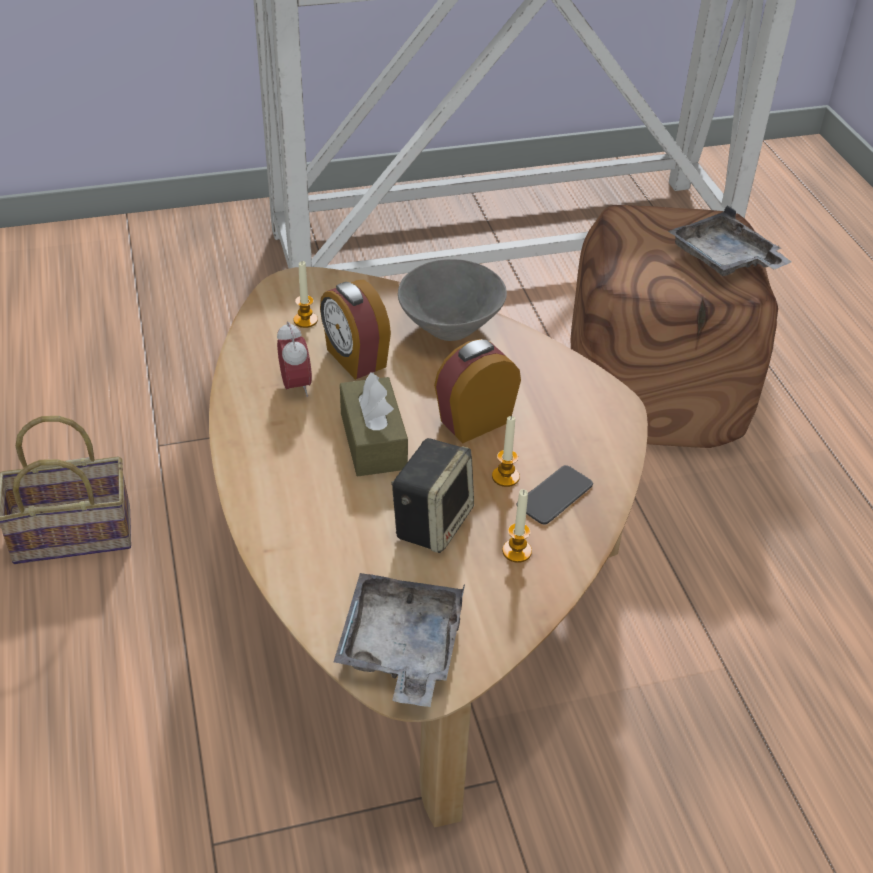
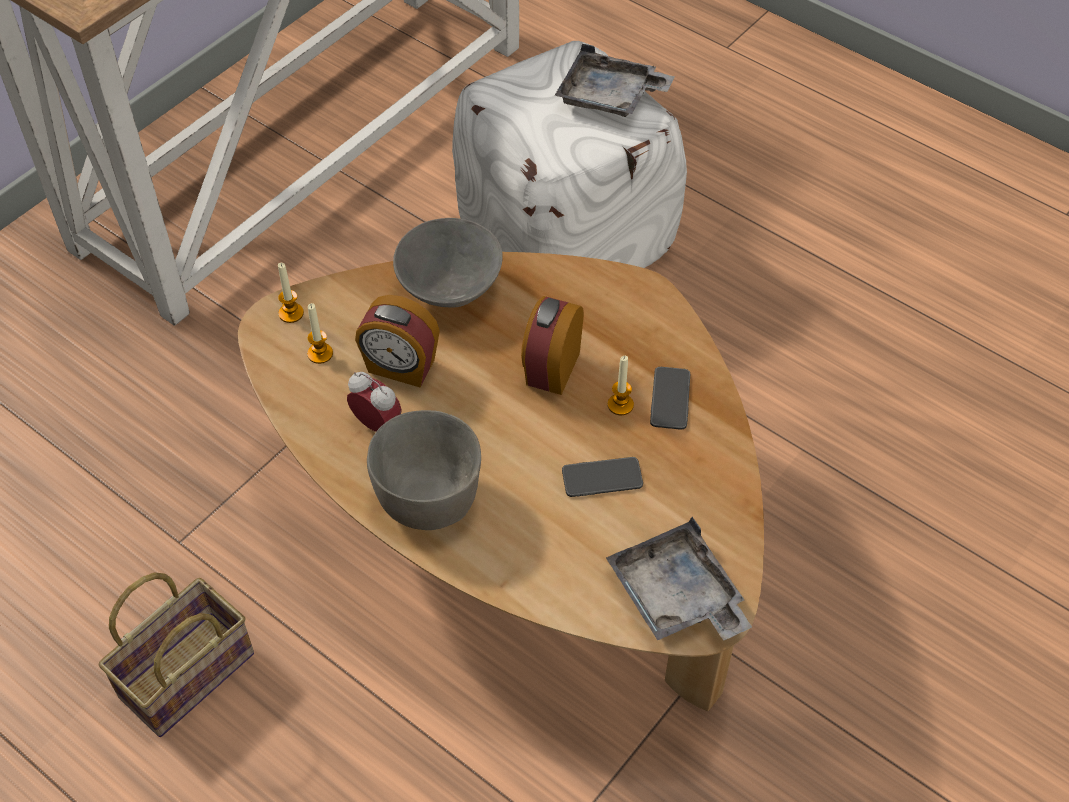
camera: 35 degrees left, 10 degrees up
(278, 456) = (429, 497): none -> grey bowl
(373, 441) = (490, 436): brown tissue box -> none
(432, 521) = (602, 478): speaker -> phone
(517, 551) = (685, 464): candle -> candle (291, 313)
(654, 393) = (565, 235): brown ottoman -> white ottoman

